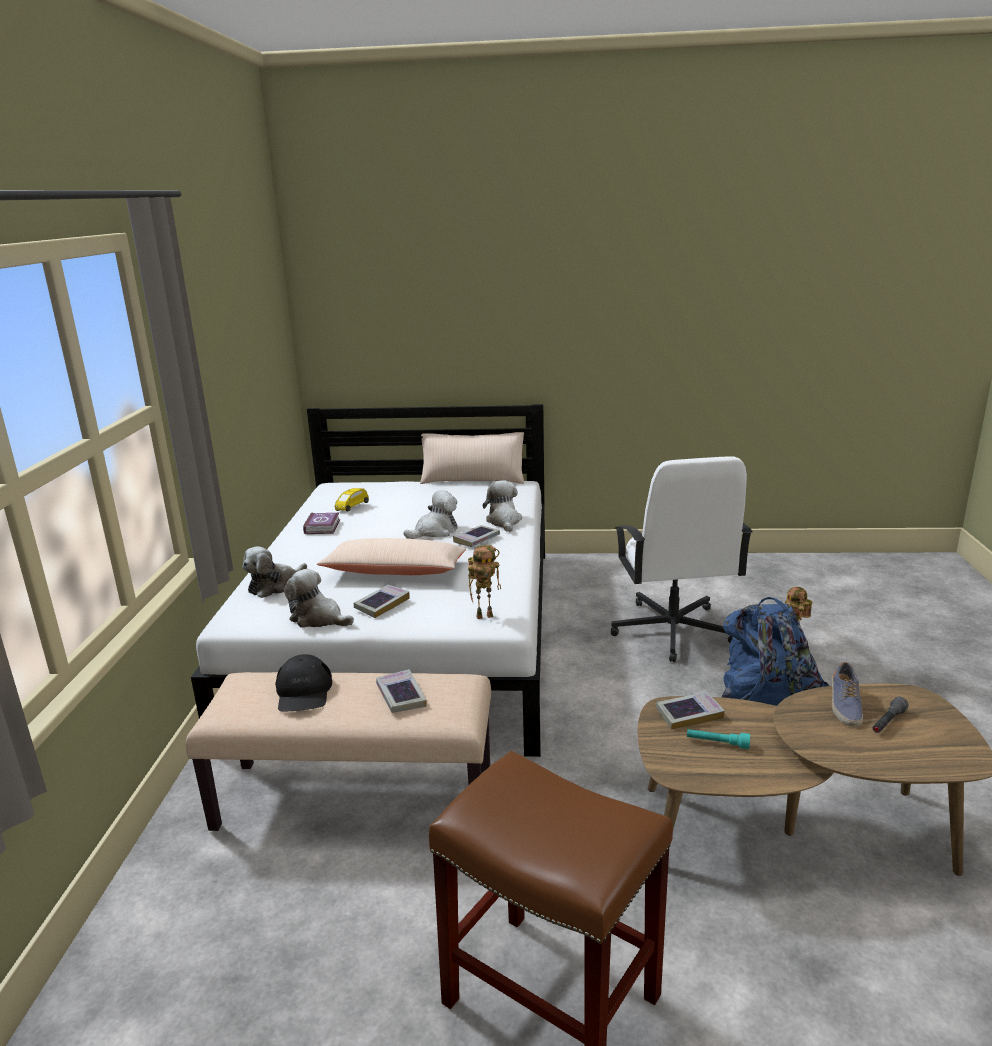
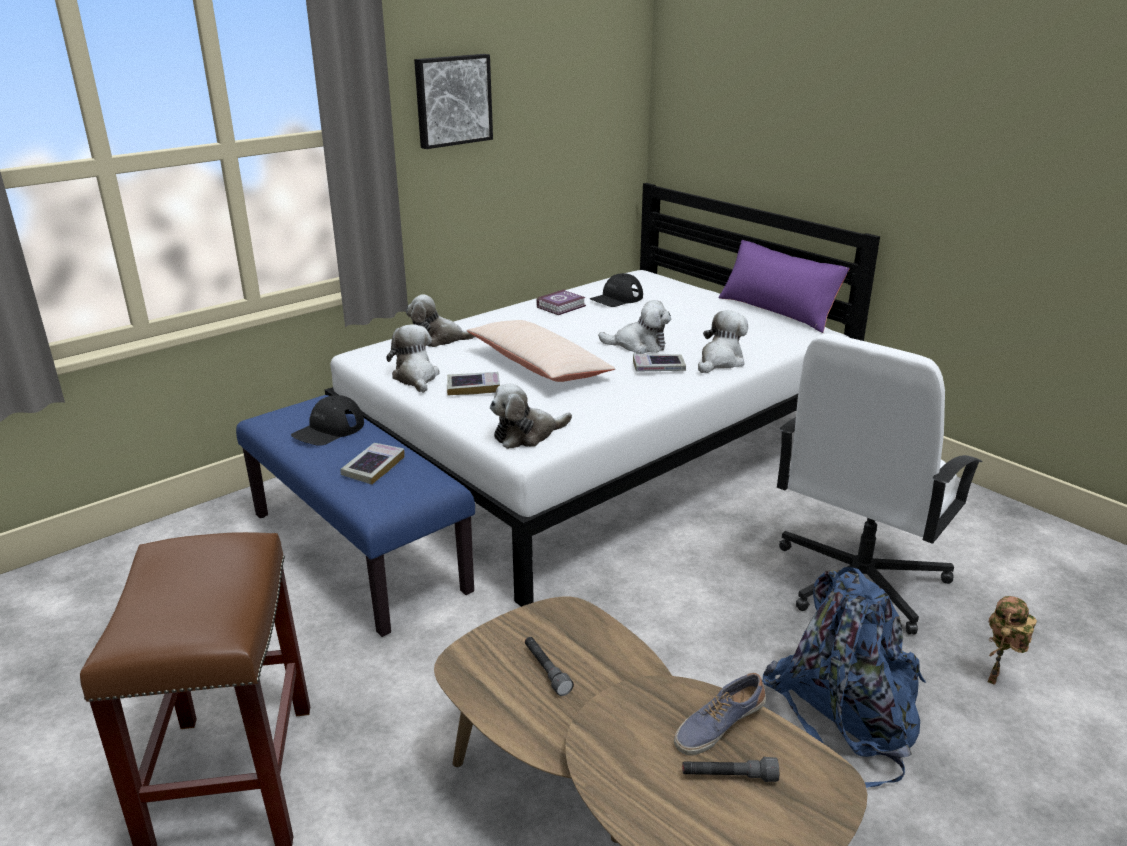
camera: 45 degrees right, 5 degrees up
(209, 359) = (452, 100): none -> picture
(352, 507) = (616, 298): yellow toy car -> black cap
(357, 797) = (360, 551): beige bench -> blue bench
(473, 480) = (777, 311): beige pillow -> purple pillow
(485, 615) = (527, 435): toy robot -> plush toy
(689, 714) = (576, 630): book -> none
(717, 743) = (546, 671): turquoise flashlight -> grey flashlight

